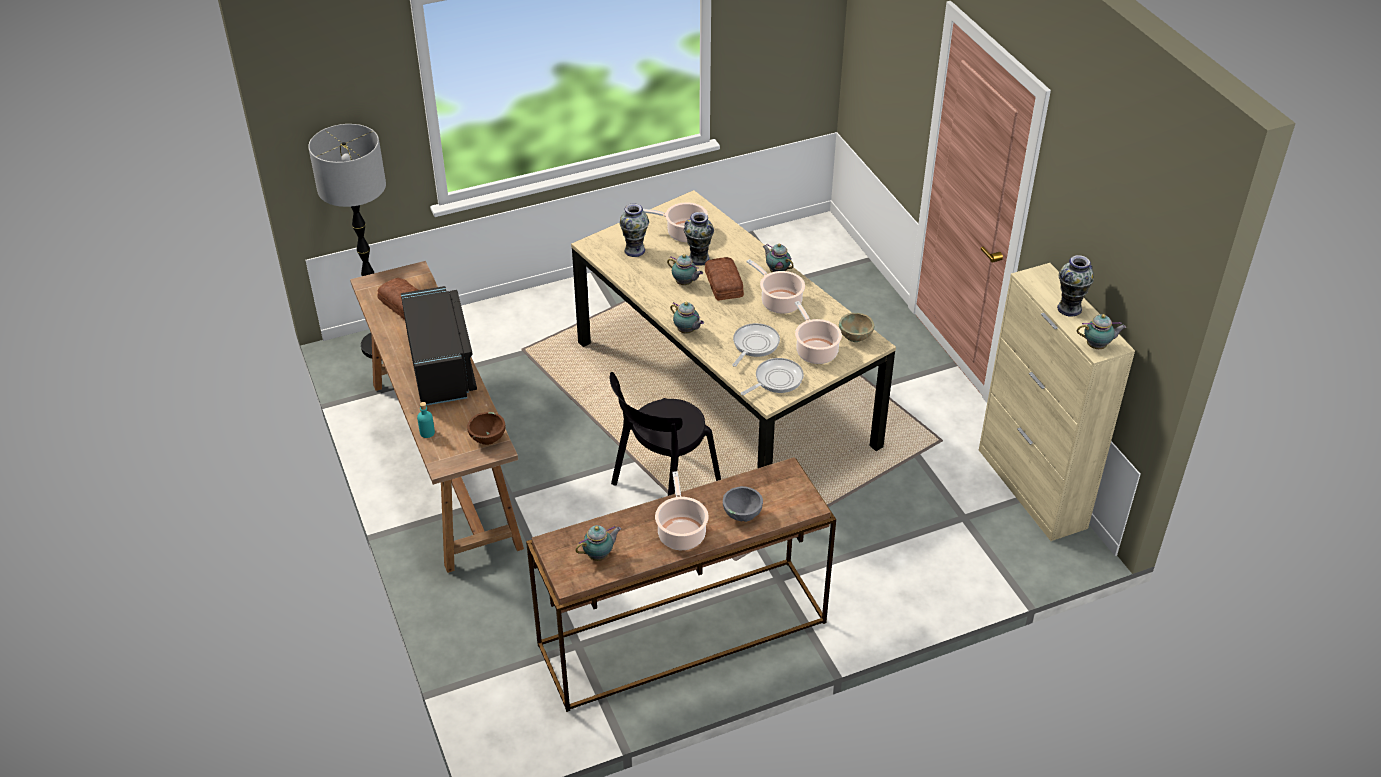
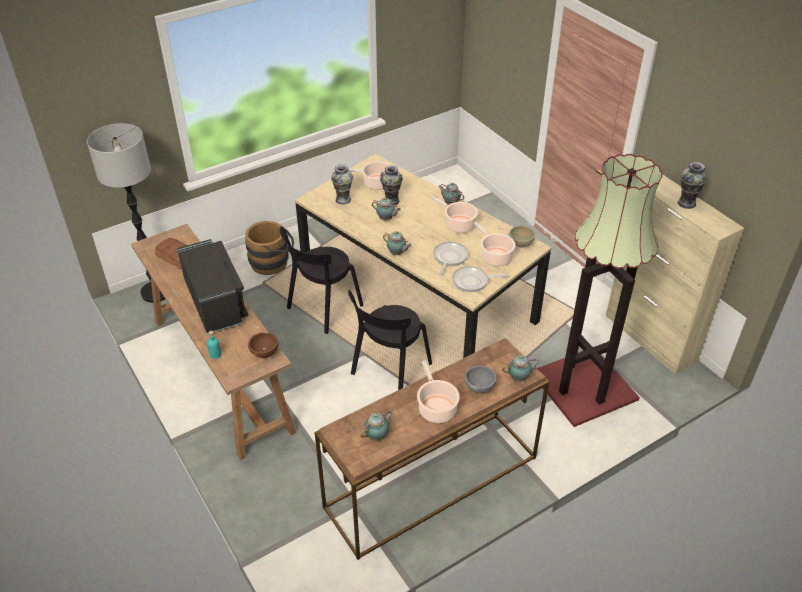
camera: 10 degrees left, 0 degrees up
(542, 323) = (273, 262): none -> brown bucket
(593, 393) = (322, 308): none -> black chair
(723, 284) = (414, 217): bread -> none
(776, 380) = (472, 281): frying pan -> frying pan turned 135 degrees counterclockwise
(916, 539) = (582, 386): none -> floor lamp
(1097, 346) = (717, 228): teapot -> teapot (519, 378)

